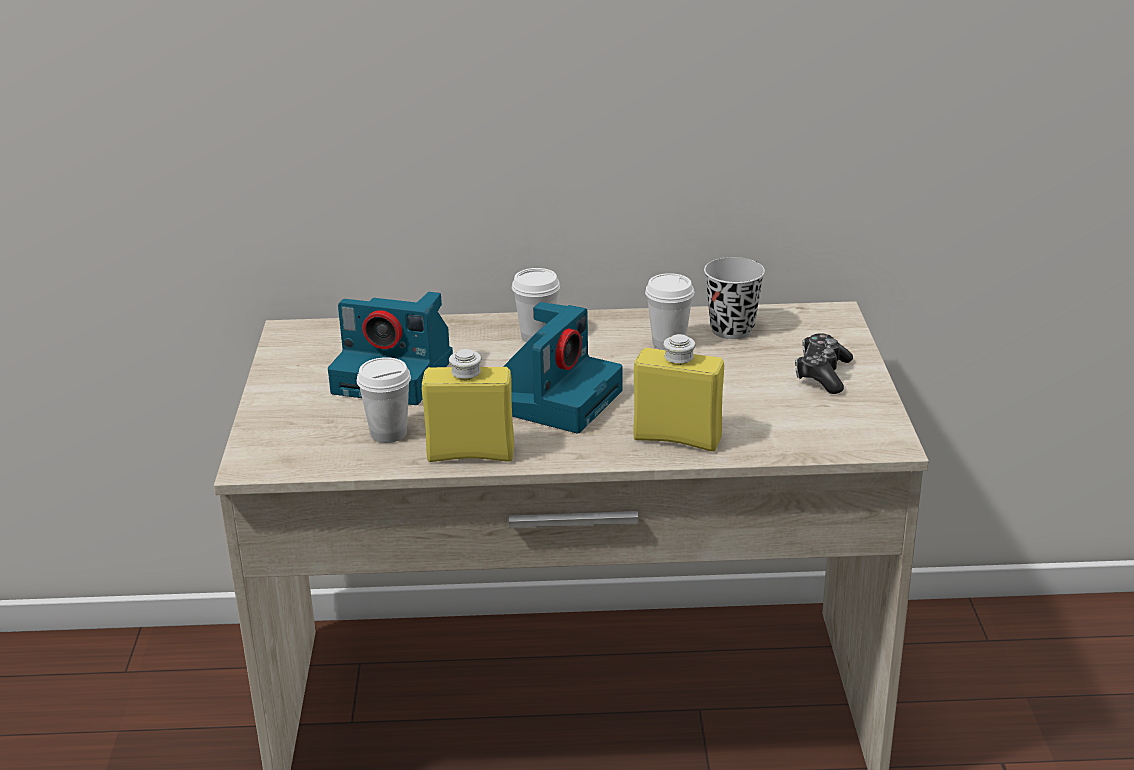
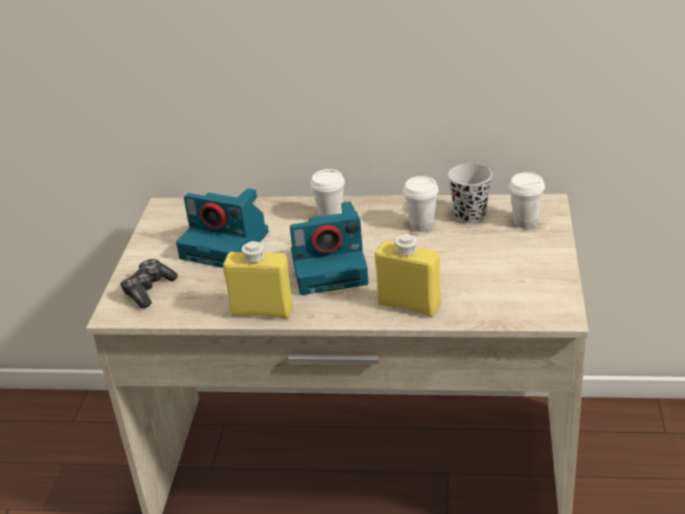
camera: 10 degrees right, 5 degrees up
(388, 433) = (210, 292): white cup -> white cup (525, 222)
(555, 398) = (331, 268): camera -> camera turned 45 degrees clockwise
(822, 374) = (527, 255): game controller -> game controller (149, 290)

